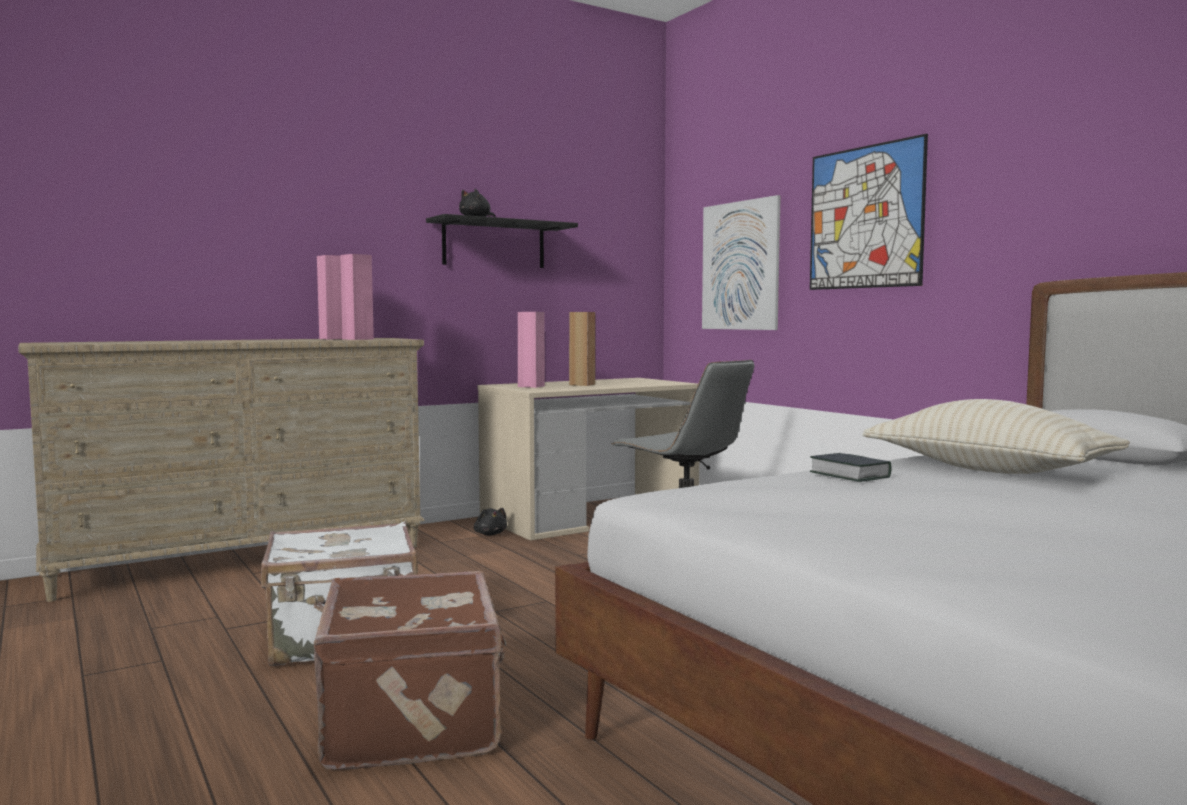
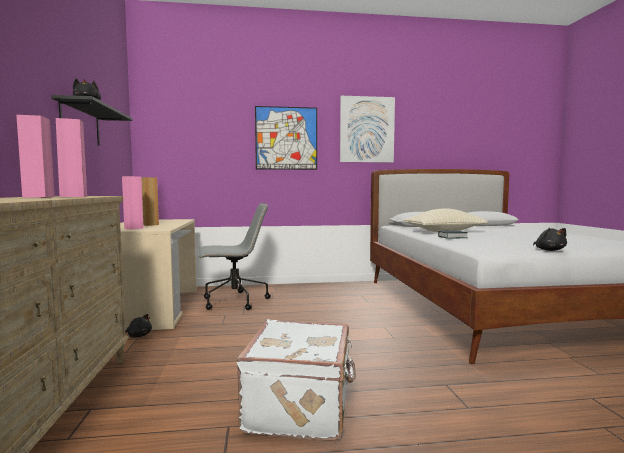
camera: 65 degrees left, 0 degrees up
(415, 720) = (442, 399): brown suitcase -> none
(740, 266) = (203, 155): picture -> picture (367, 129)
(754, 529) = (549, 250): none -> black plush toy

